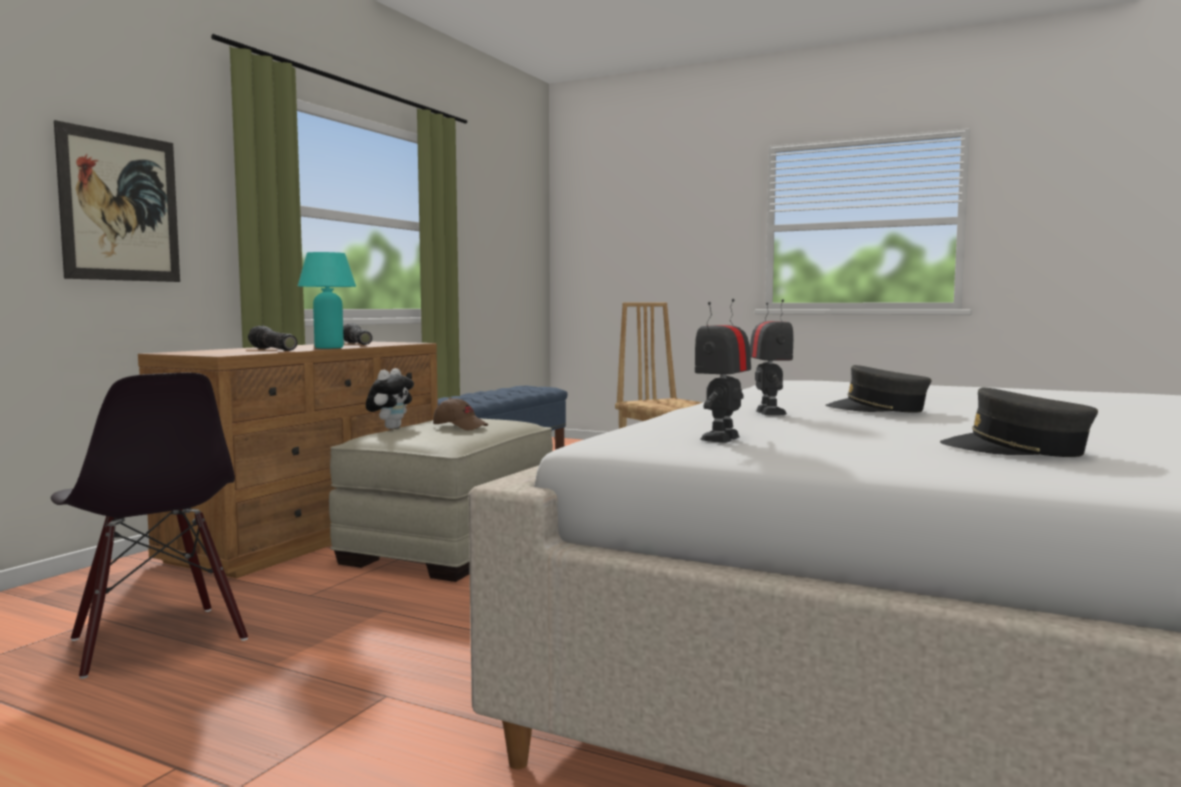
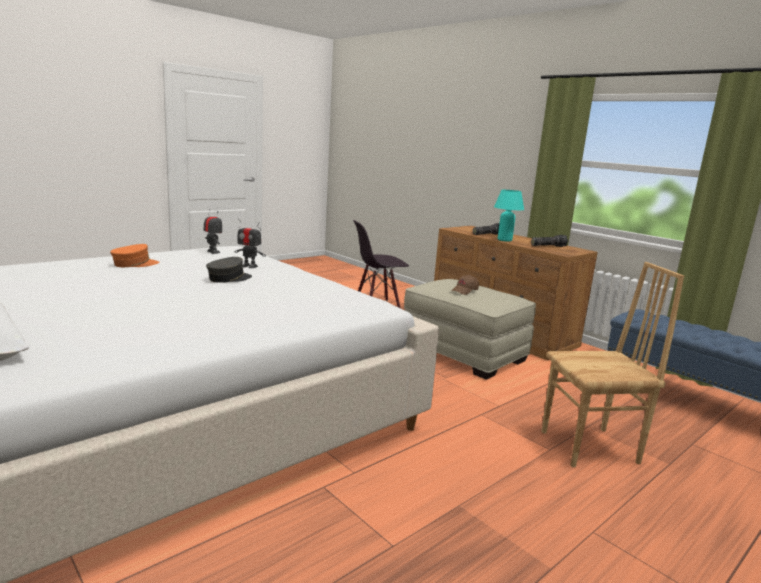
camera: 110 degrees right, 10 degrees up
(120, 207) = (499, 165): picture -> none
(391, 428) = (479, 284): plush toy -> none
(1017, 450) = (135, 264): grey cap -> orange cap

